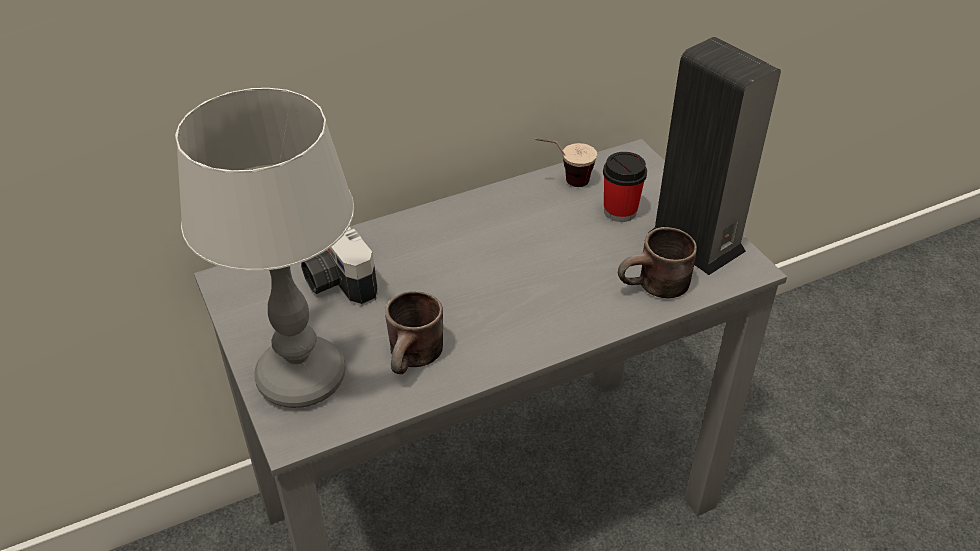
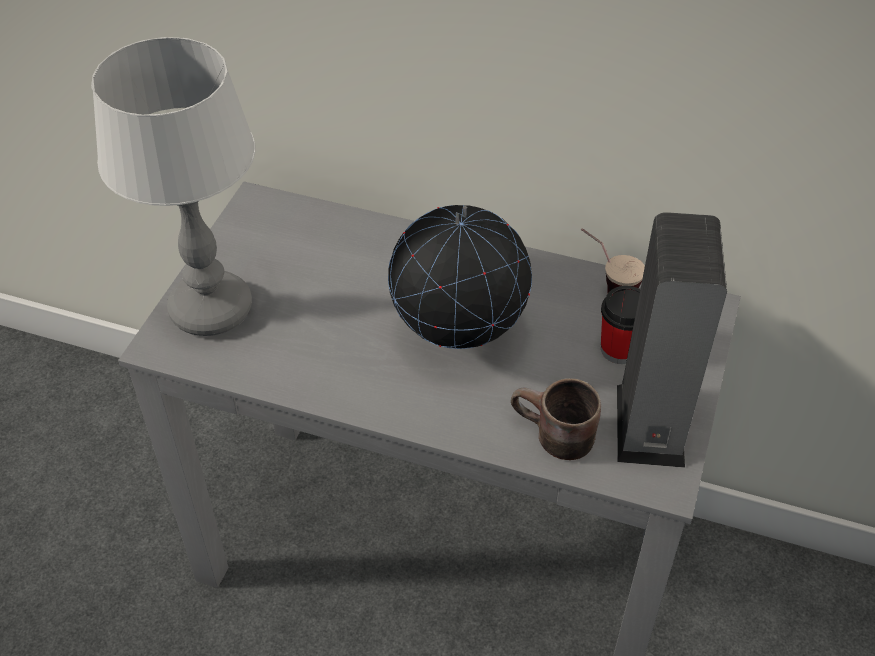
camera: 45 degrees right, 5 degrees up
(336, 281) = (322, 253): camera -> none
(417, 359) = (298, 354): brown mug -> none
(515, 271) = (459, 338): none -> globe

